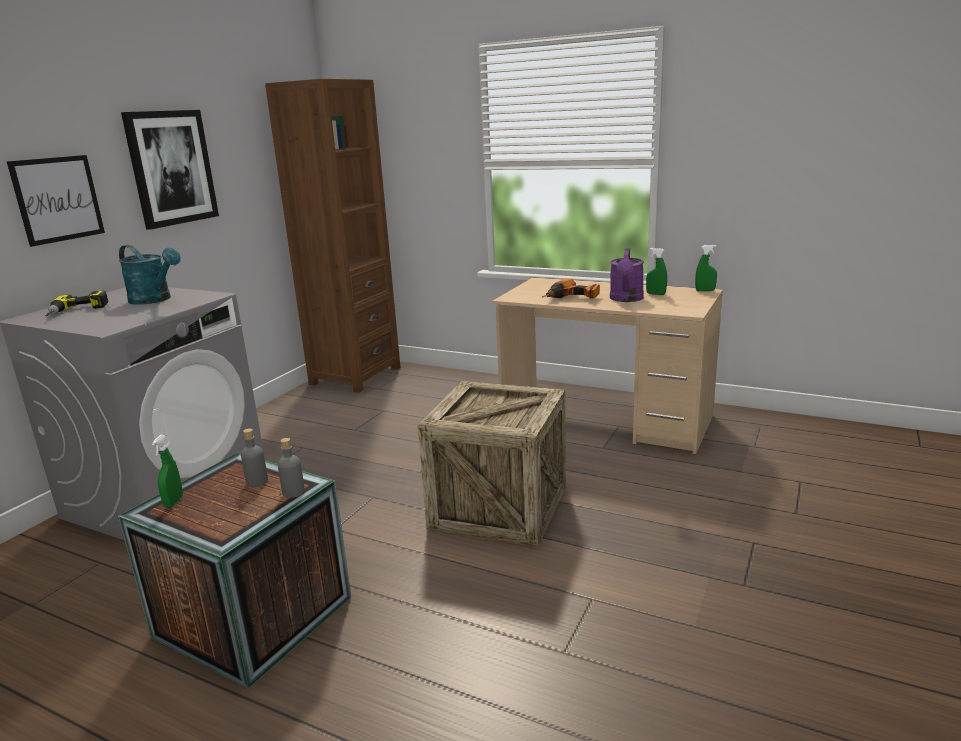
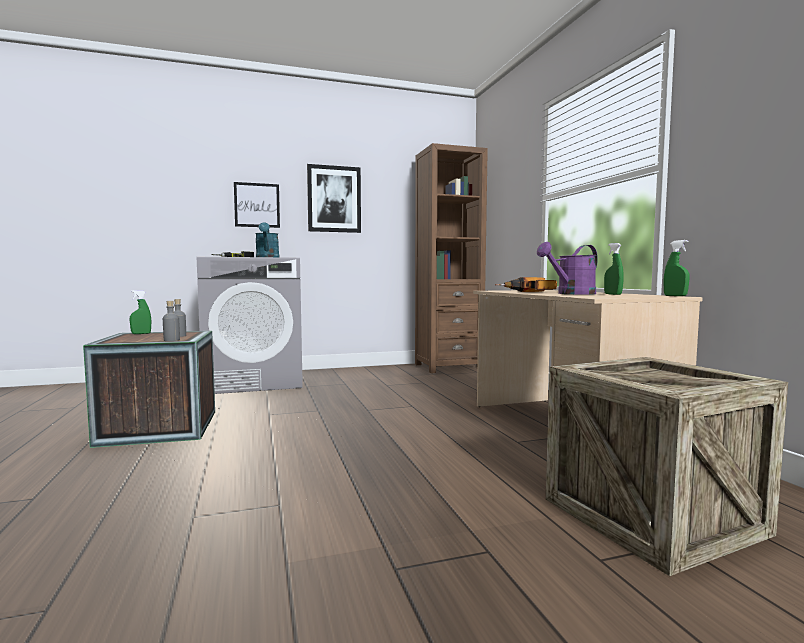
camera: 45 degrees right, 15 degrees down
(499, 507) = (362, 439): crate -> crate (652, 516)

